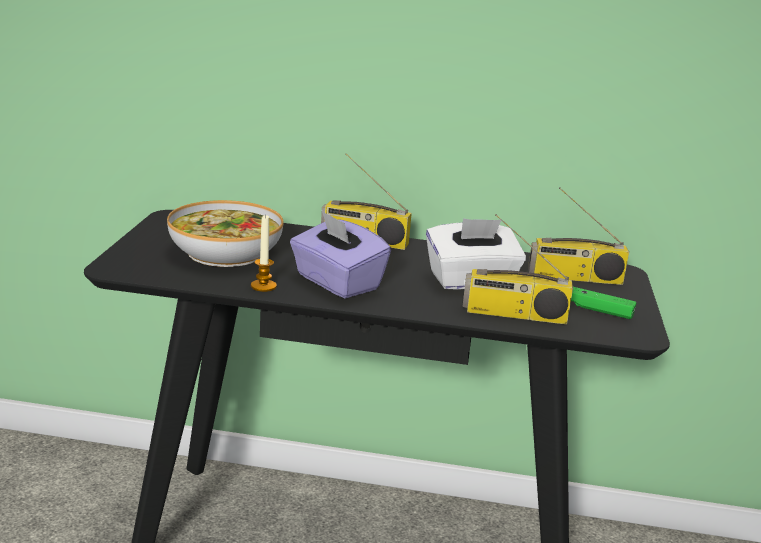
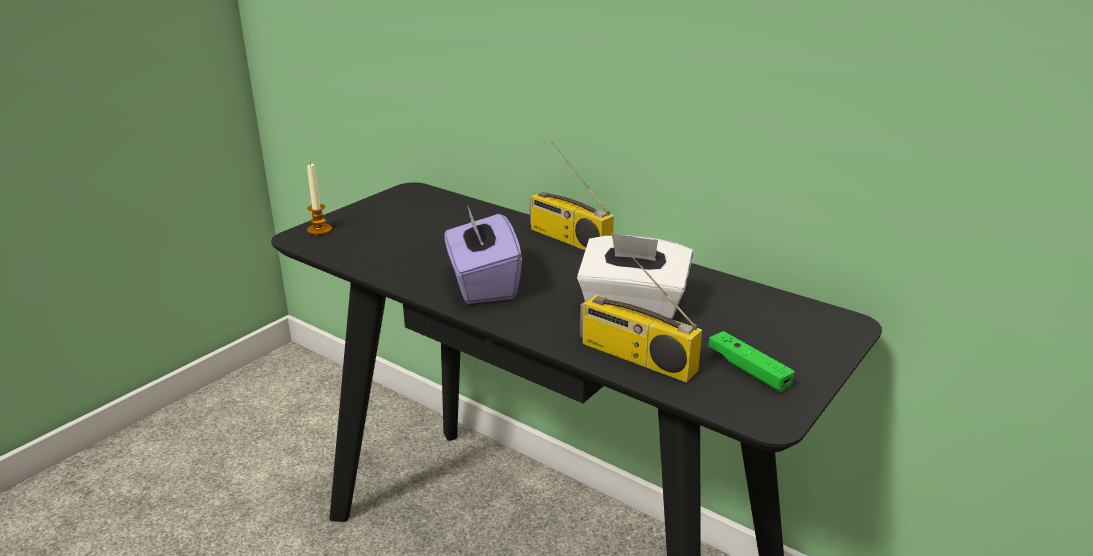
camera: 30 degrees right, 5 degrees up
(226, 252) = (415, 234): bowl -> none
(263, 286) = (406, 277): candle -> candle (319, 230)
(574, 278) = (769, 322): radio -> none

